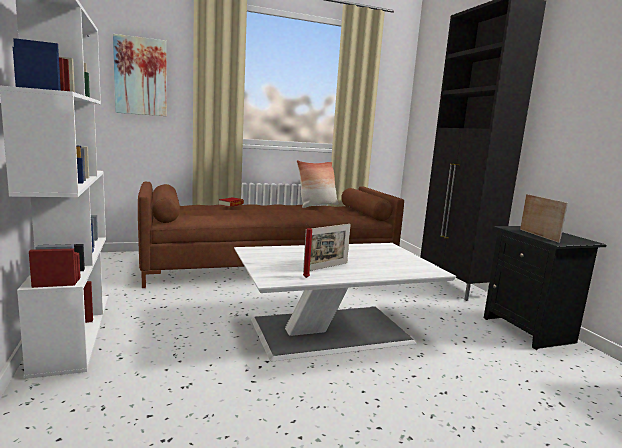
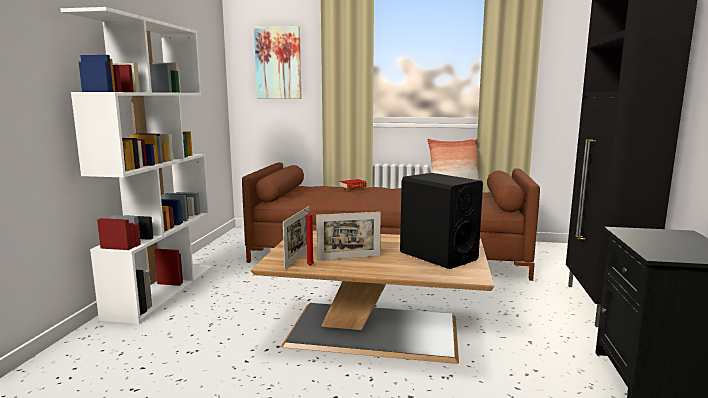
camera: 30 degrees right, 0 degrees up
(334, 330) = (377, 330): white coffee table -> brown coffee table
(387, 258) = (437, 256): none -> black speaker
(538, 235) = (650, 244): picture frame -> picture frame (297, 258)

